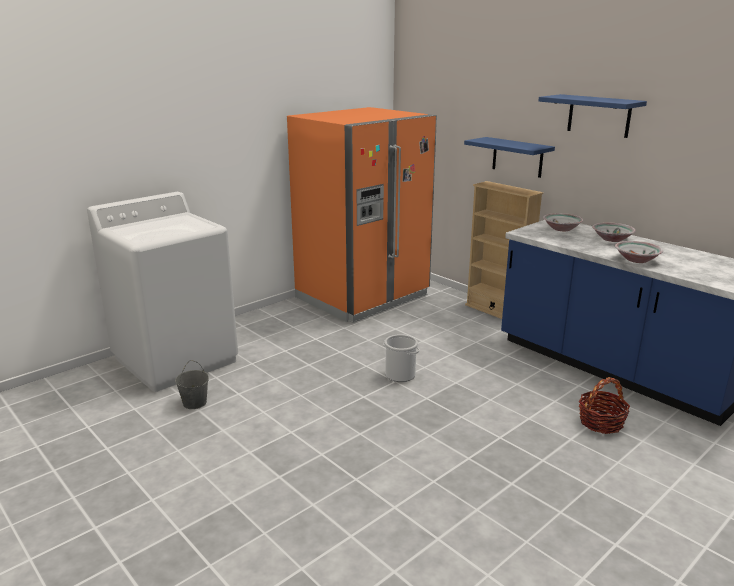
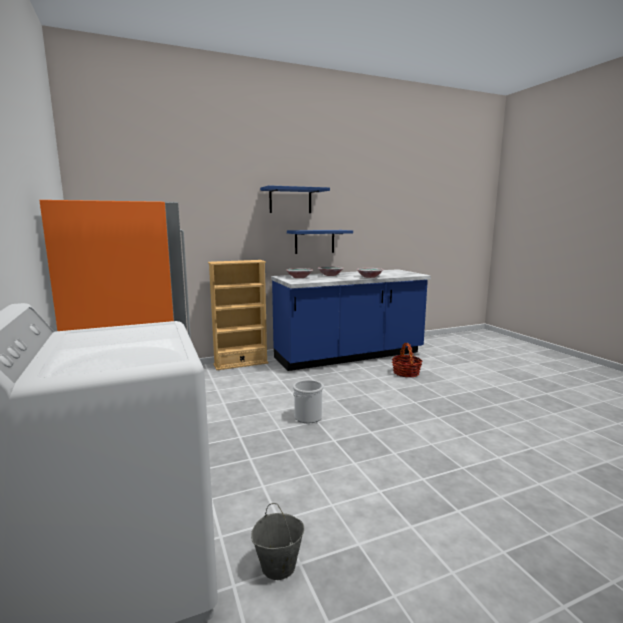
camera: 70 degrees left, 10 degrees down
(517, 157) = (230, 238): blue shelf -> blue shelf (314, 241)

